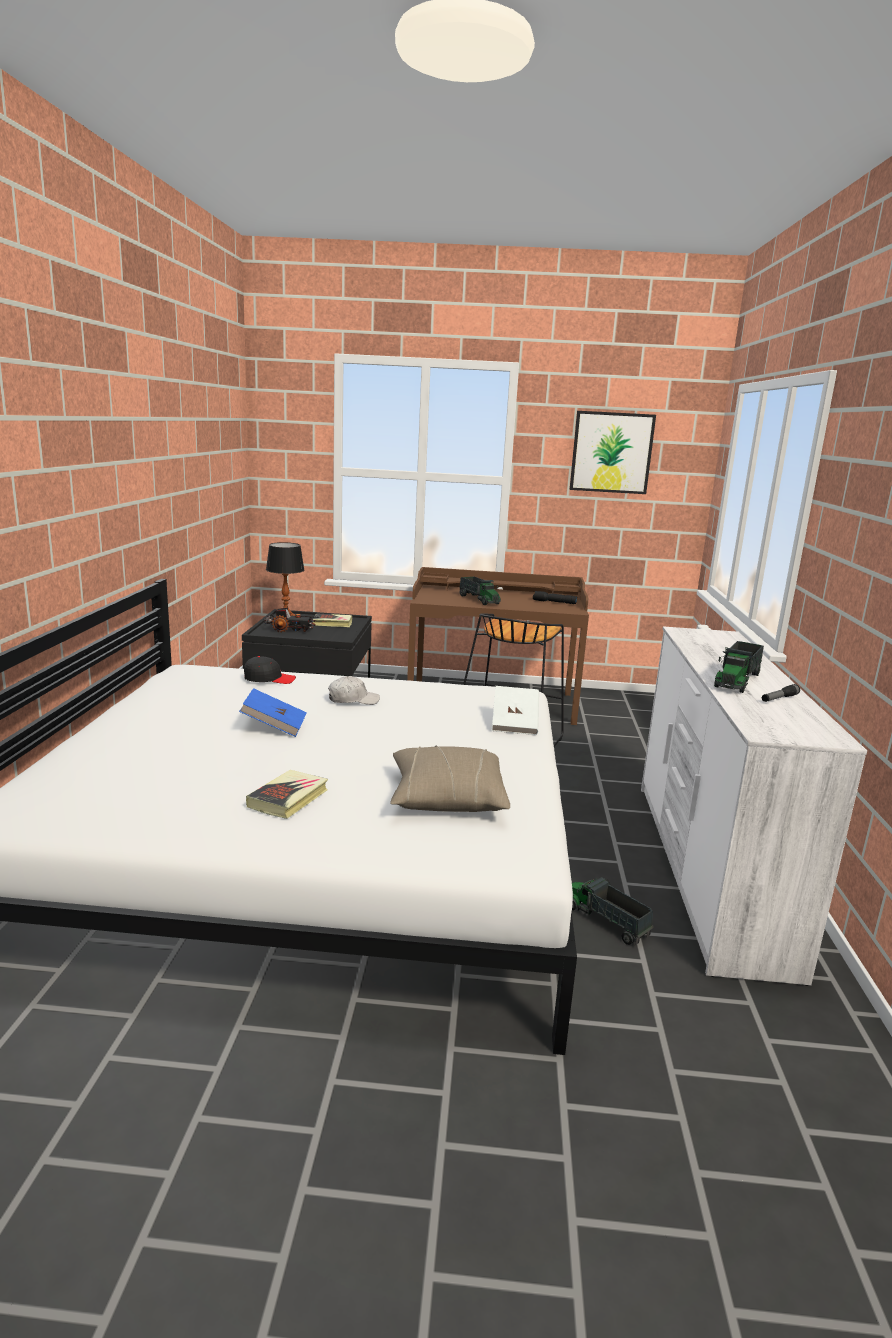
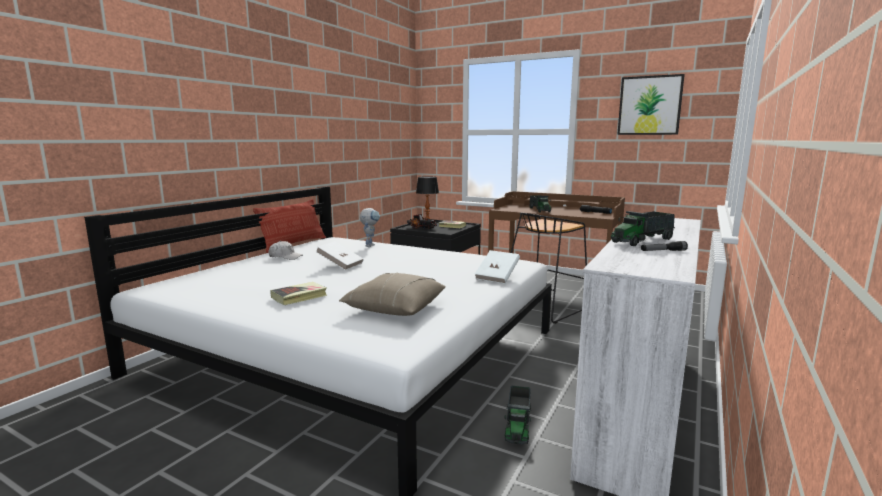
camera: 25 degrees right, 5 degrees down
(132, 688) = (293, 244): none -> pillow
(269, 679) = (370, 245): black cap -> toy robot
(274, 727) = (340, 265): blue book -> white book
(353, 700) = (405, 257): white cap -> white cap (285, 257)
(605, 921) = (518, 425): toy truck -> toy truck turned 150 degrees counterclockwise

